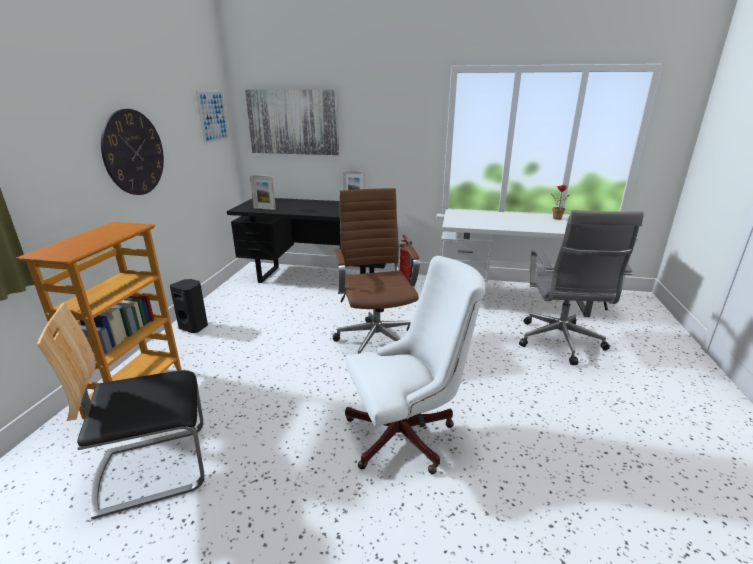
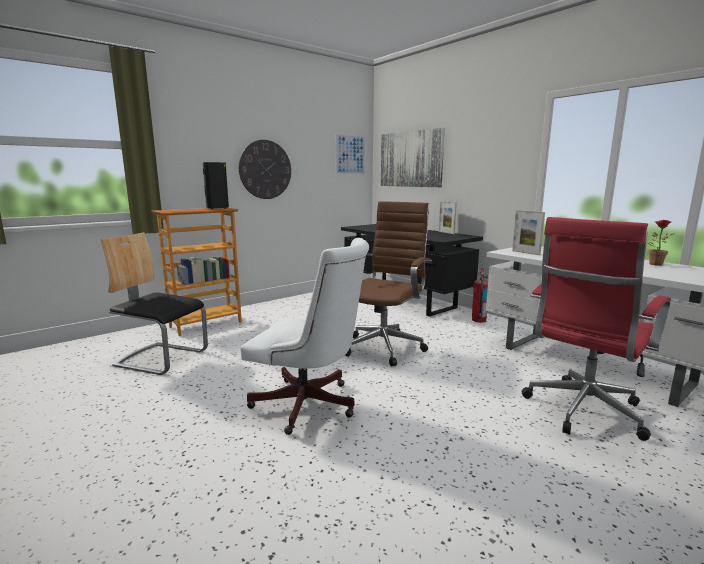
camera: 40 degrees right, 10 degrees down
(194, 327) = (280, 305): black speaker -> black speaker (217, 208)
(264, 209) = (367, 228): picture frame -> picture frame (525, 253)
(560, 343) = (582, 412): grey office chair -> red office chair

